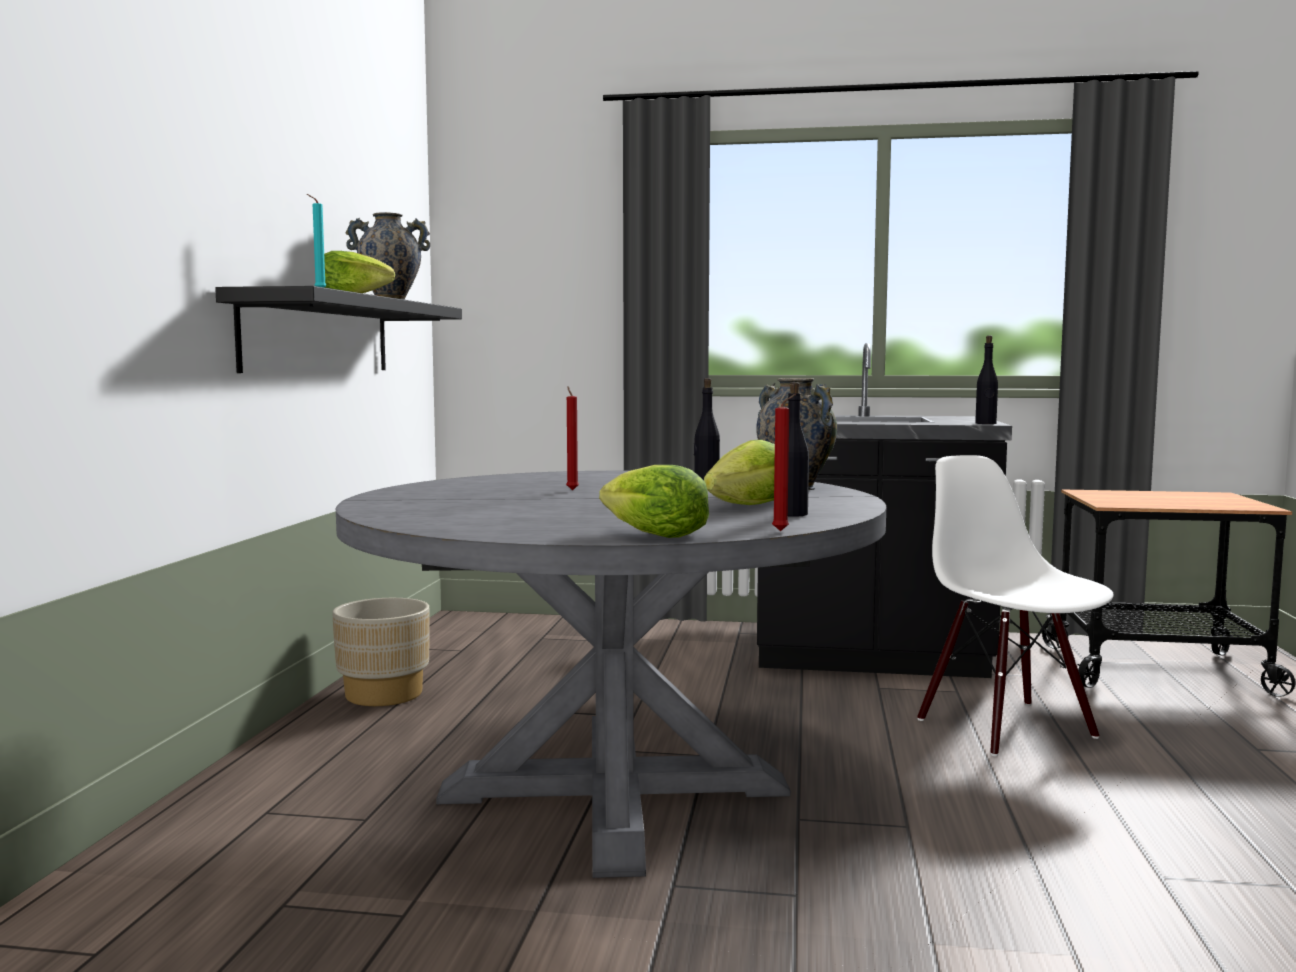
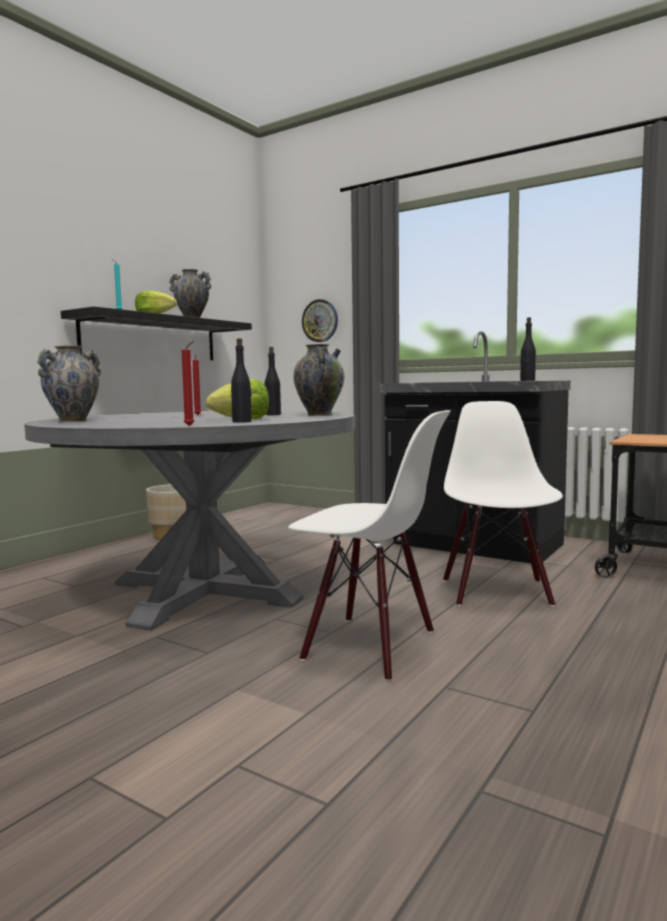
camera: 25 degrees right, 0 degrees up
(454, 520) = (73, 421): none -> vase
(550, 305) = (320, 321): none -> wall clock
(655, 535) = (119, 426): lettuce -> none
(988, 838) = (369, 646): none -> white chair

